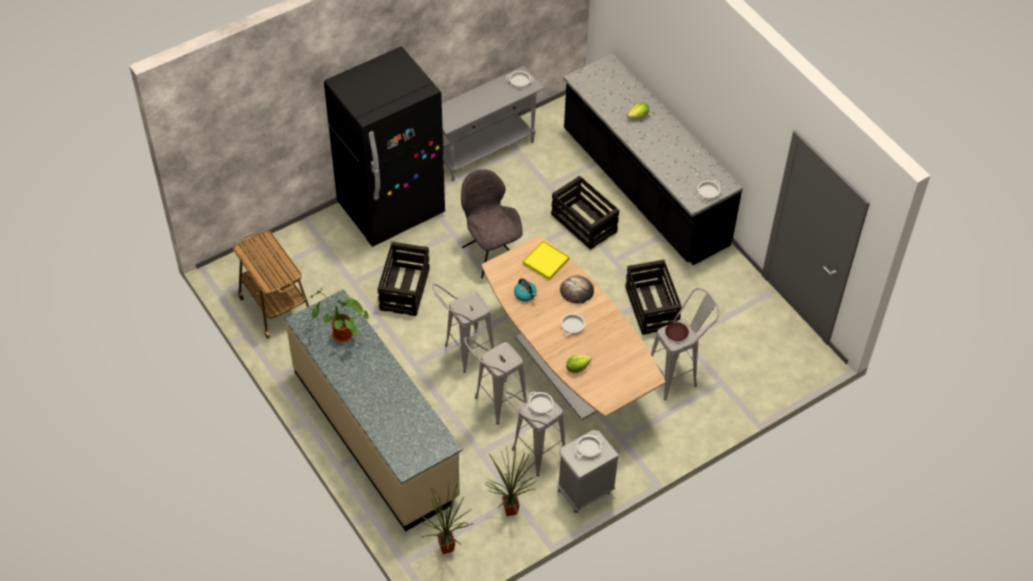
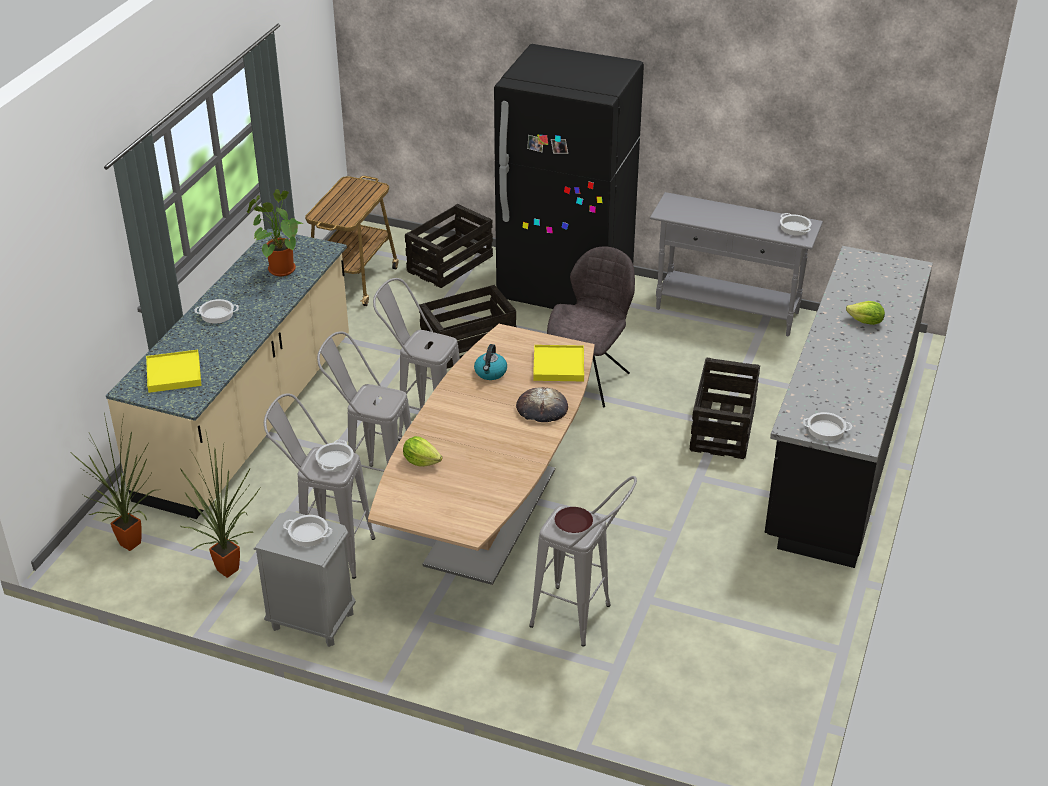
camera: 55 degrees right, 15 degrees down
(409, 439) = (174, 374): none -> yellow tray
(572, 326) = (483, 429): cooking pot -> cooking pot (217, 315)
(652, 308) = (664, 544): crate -> crate (449, 264)

